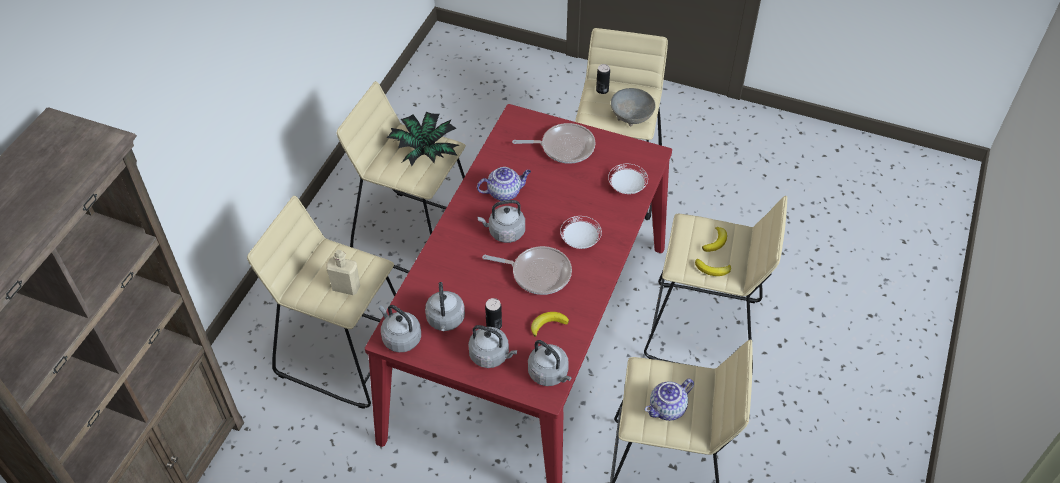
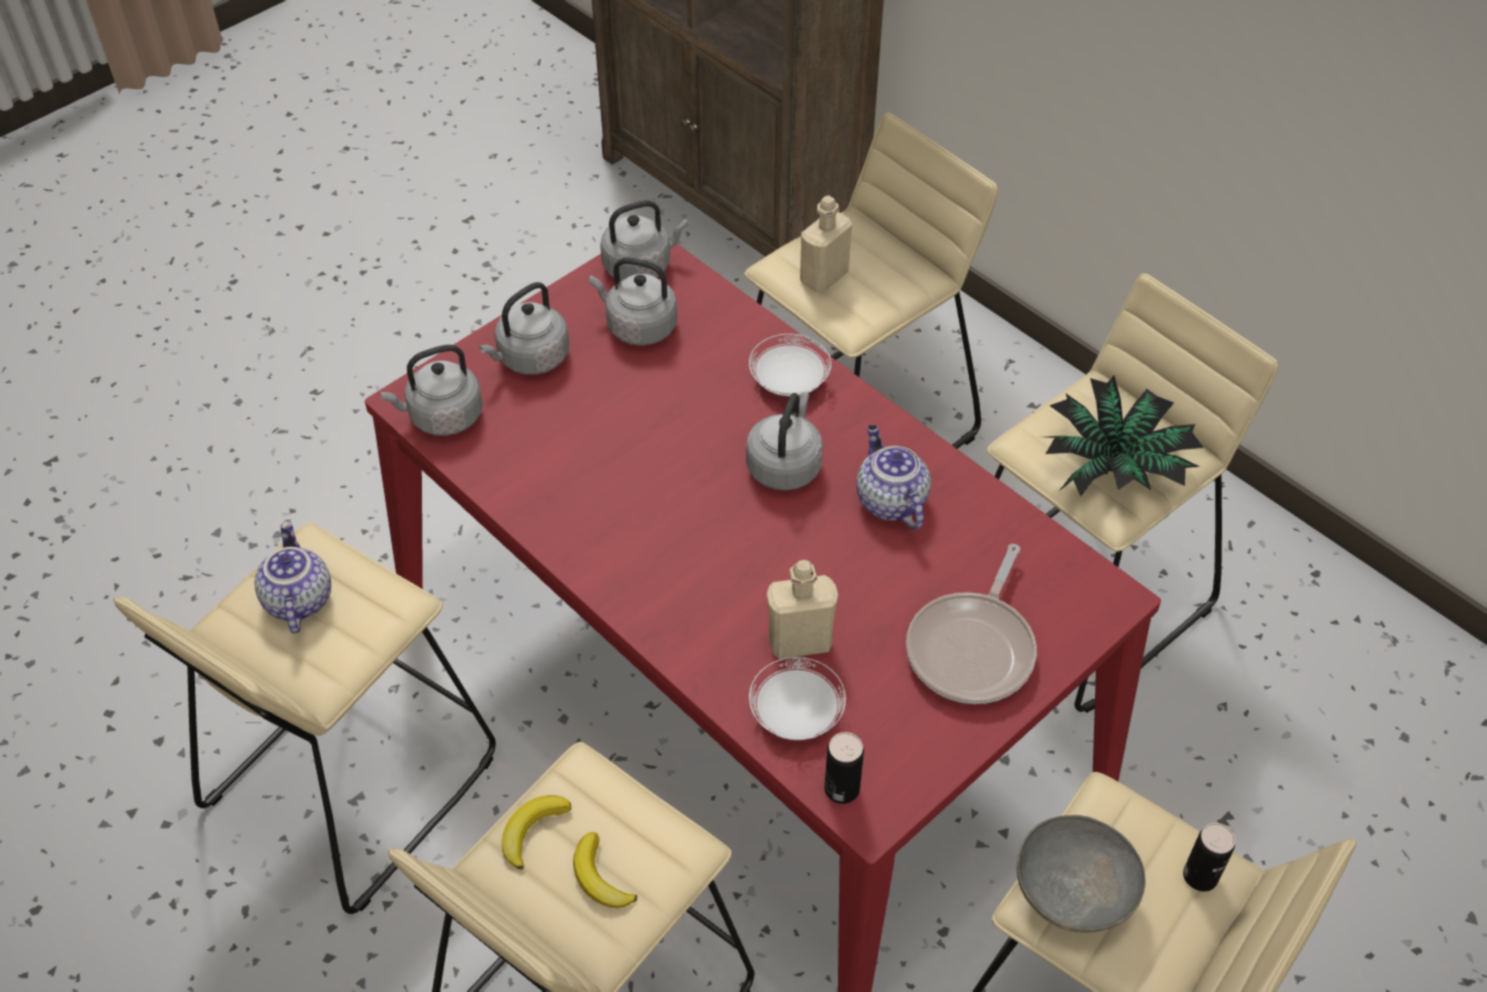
camera: 115 degrees right, 0 degrees up
(494, 325) = (587, 381): can -> can (842, 789)
(504, 192) = (889, 500): teapot -> teapot turned 150 degrees clockwise
(537, 273) = (659, 478): frying pan -> none
(548, 324) = (539, 451): banana -> none
(580, 240) = (697, 572): white plate -> white plate (788, 382)
(594, 196) = (800, 642): none -> beige bottle

